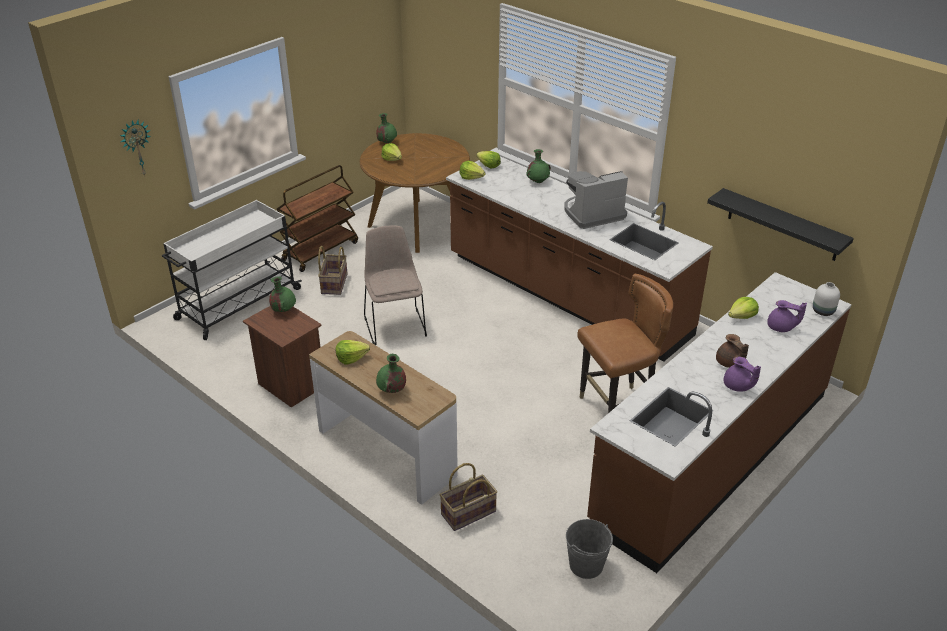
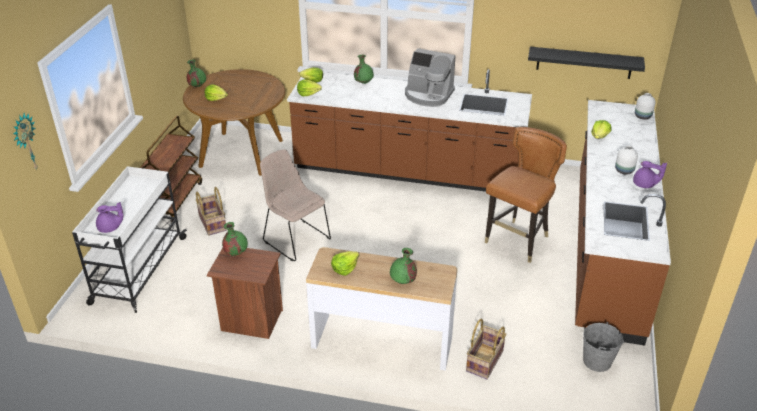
camera: 30 degrees left, 0 degrees up
(592, 214) = (428, 95): coffee machine -> coffee machine turned 105 degrees counterclockwise
(729, 363) = (624, 171): brown teapot -> white vase
(781, 327) = (630, 136): purple teapot -> purple teapot (110, 228)

